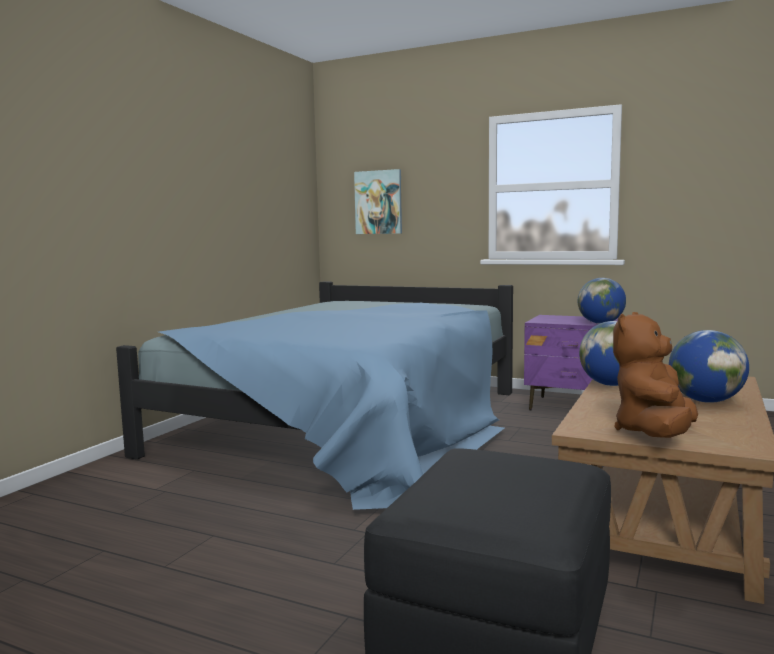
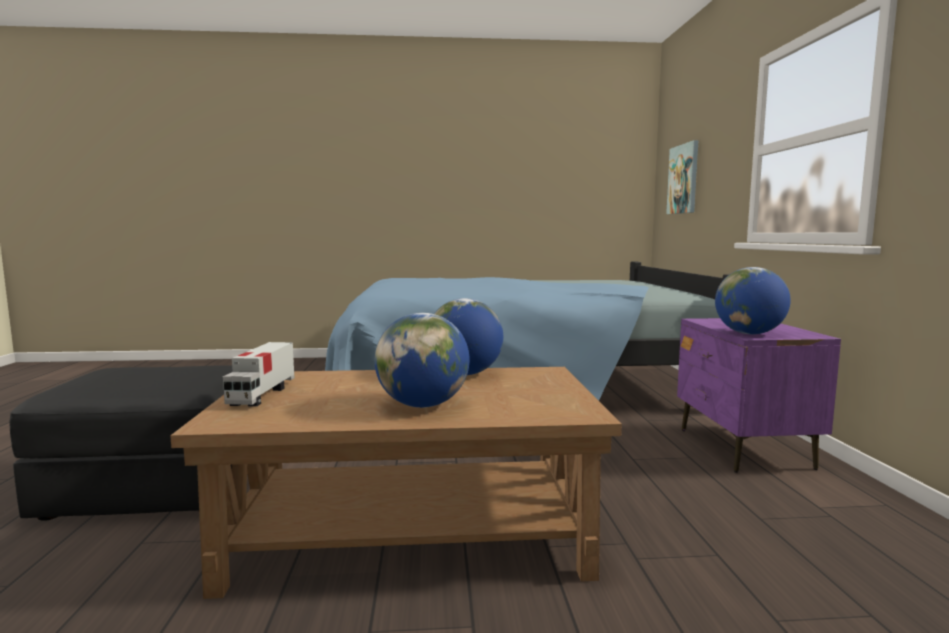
camera: 60 degrees right, 0 degrees up
(654, 434) = (262, 394): brown plush toy -> toy truck

